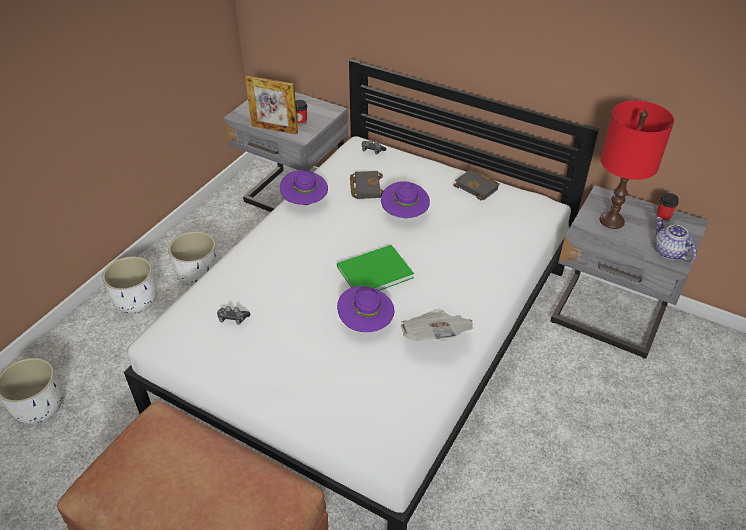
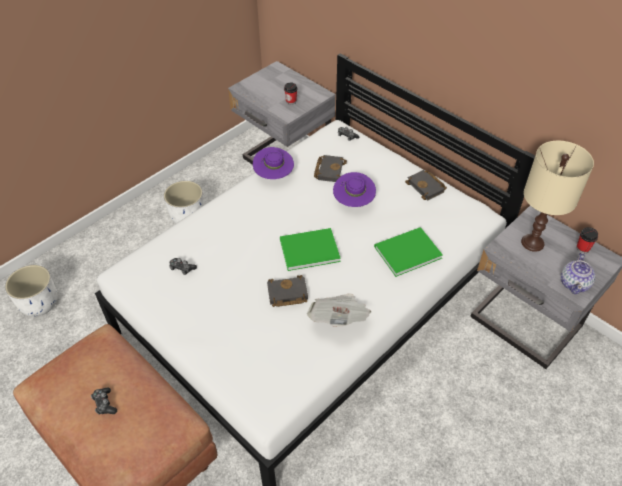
camera: 15 degrees right, 5 degrees up
(137, 301) = (134, 230): white planter -> none
(187, 491) = (104, 404): none -> game controller
(274, 129) = (267, 105): picture frame -> none
(366, 323) = (286, 294): purple hat -> black book
(481, 255) = (405, 252): none -> green book
(612, 220) = (533, 243): red table lamp -> beige table lamp
(669, 252) = (574, 283): teapot -> teapot turned 150 degrees counterclockwise

